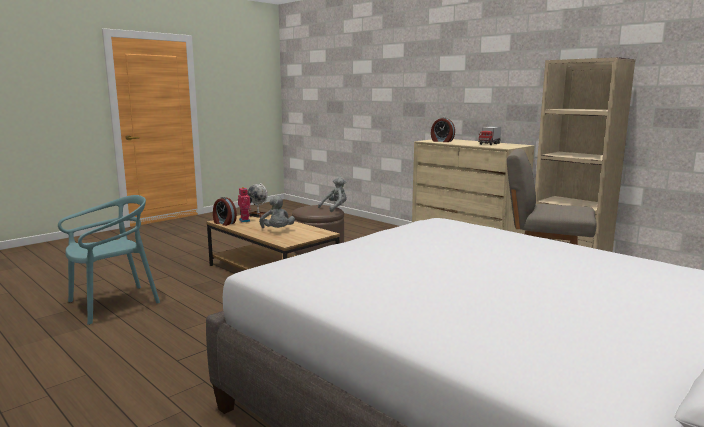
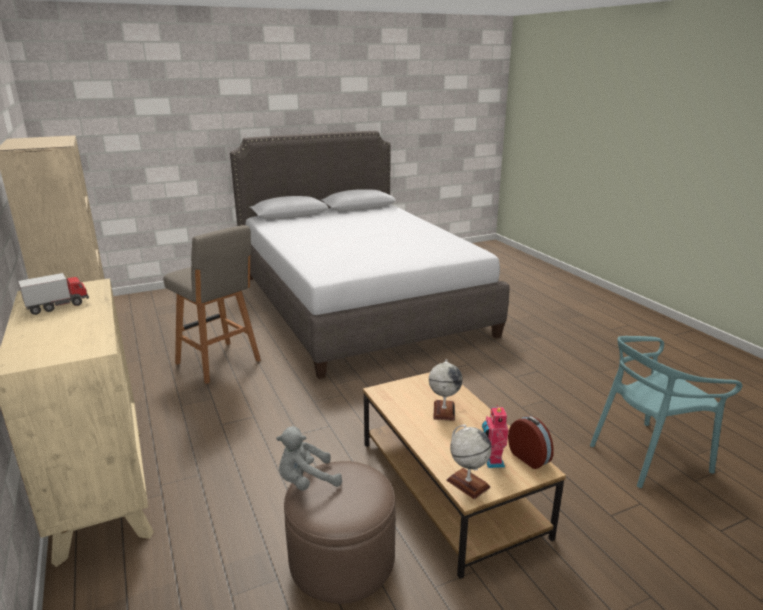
camera: 160 degrees left, 10 degrees up
(277, 230) = (444, 411): grey plush toy -> globe
(442, 141) = (76, 339): alarm clock -> none

